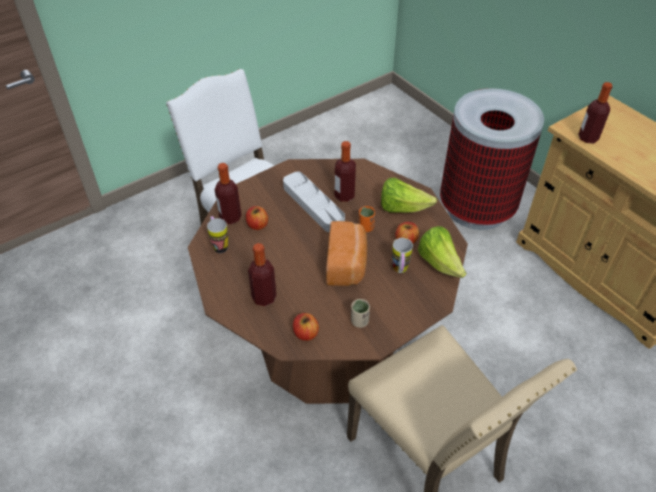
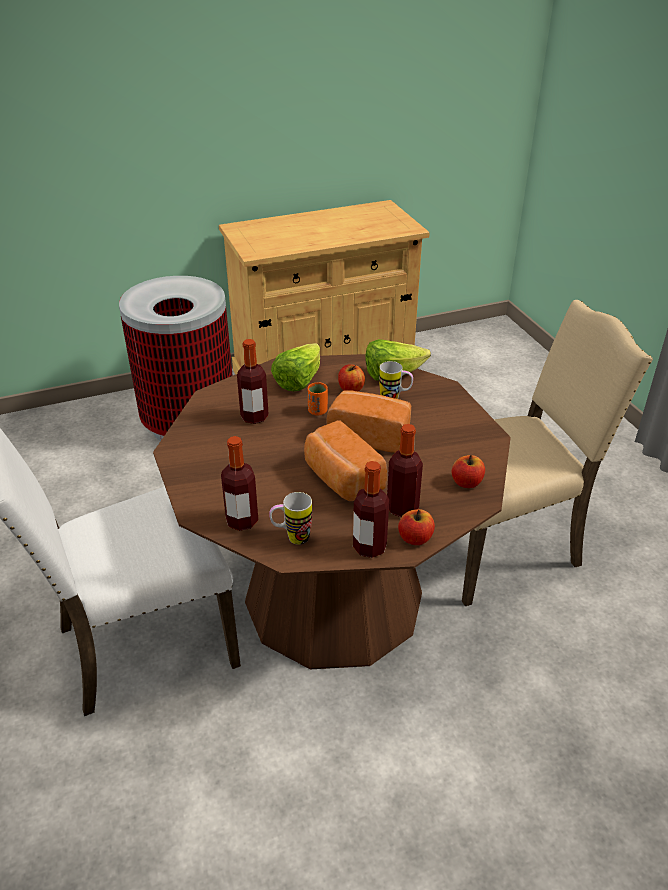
camera: 75 degrees left, 10 degrees down
(257, 225) = (270, 497): apple -> apple (415, 538)
(286, 257) = (341, 479): none -> bread
(313, 204) = (257, 444): grey tray -> none
(359, 321) = (458, 441): beige cup -> none
(588, 138) = (275, 248): bottle -> bottle (369, 547)

